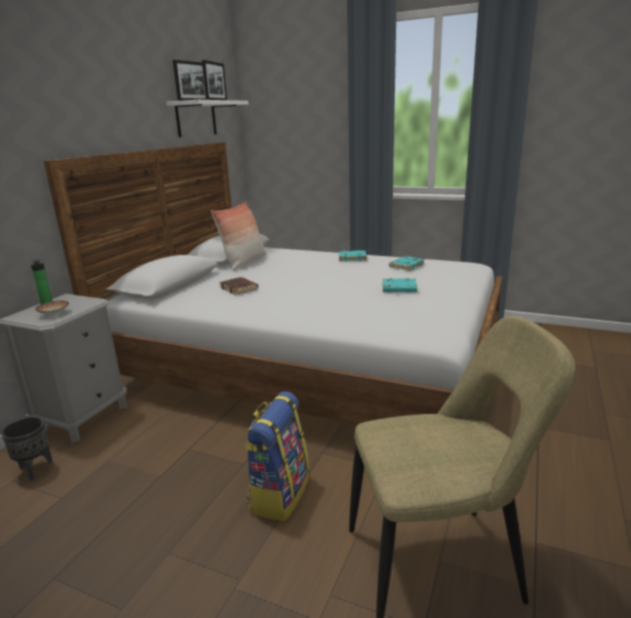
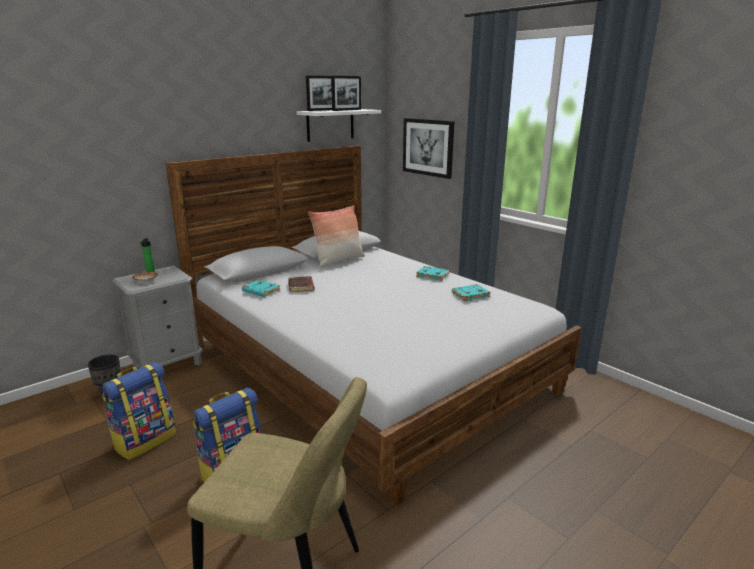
camera: 25 degrees right, 0 degrees up
(139, 501) = (145, 440): none -> backpack
(296, 138) = (428, 147): none -> picture
(398, 289) = (426, 319): turquoise book -> turquoise book (260, 291)

